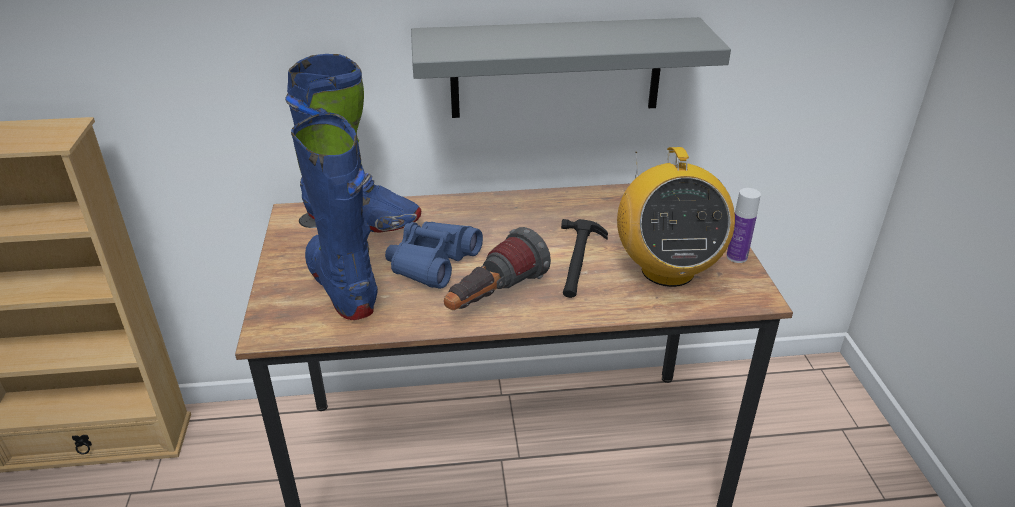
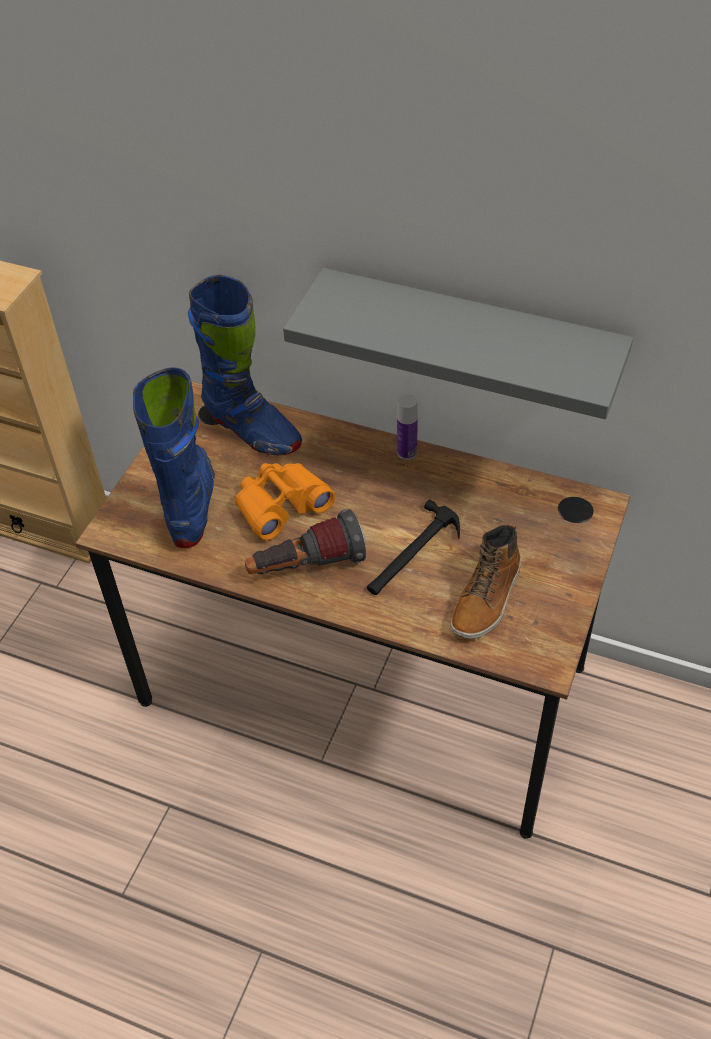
camera: 30 degrees right, 15 degrees up
(432, 262) = (281, 505): blue binoculars -> orange binoculars
(667, 270) = (487, 598): radio -> boot
(736, 257) = (570, 610): bottle -> bottle (407, 452)

